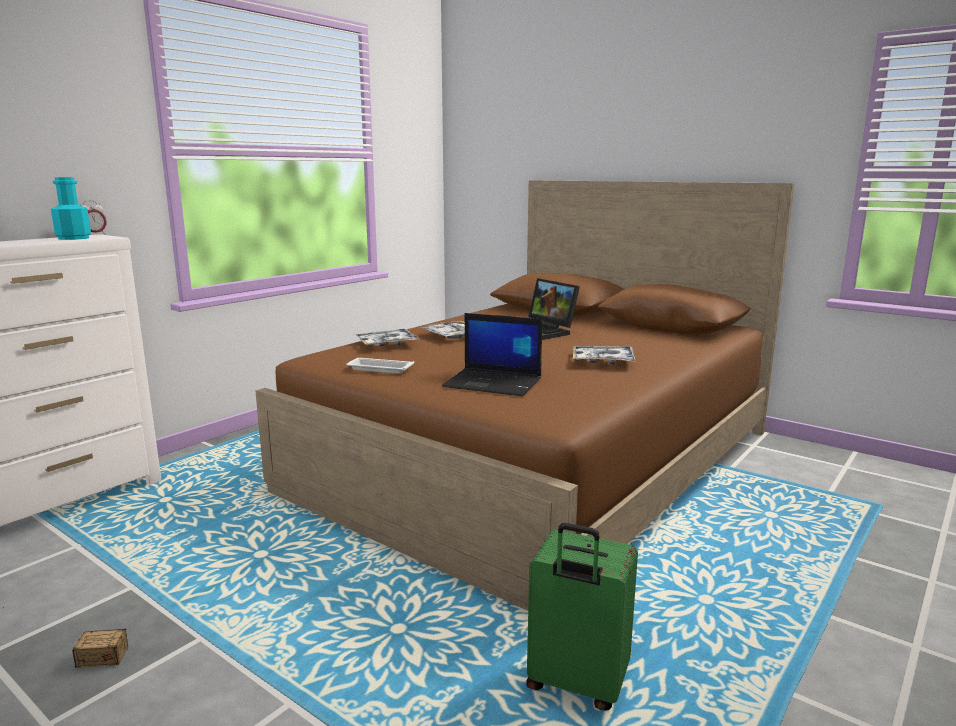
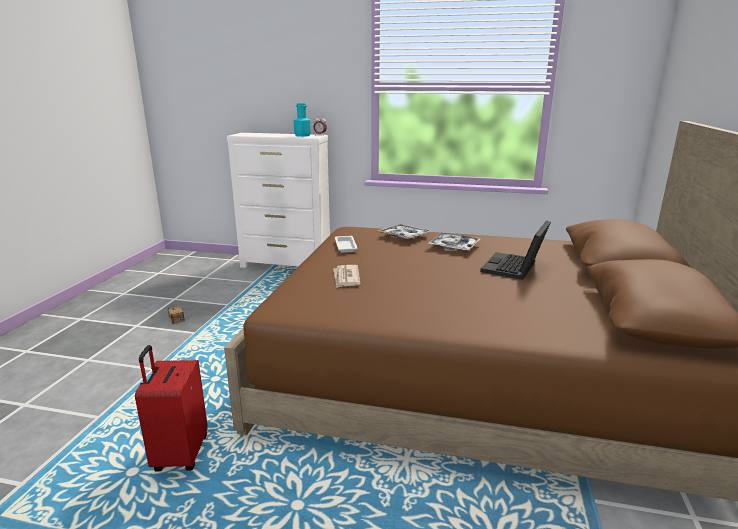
camera: 65 degrees right, 5 degrees up
(494, 383) = (346, 278): laptop -> newspaper
(576, 684) = (179, 454): green suitcase -> red suitcase
(603, 361) = (449, 303): tray -> none

